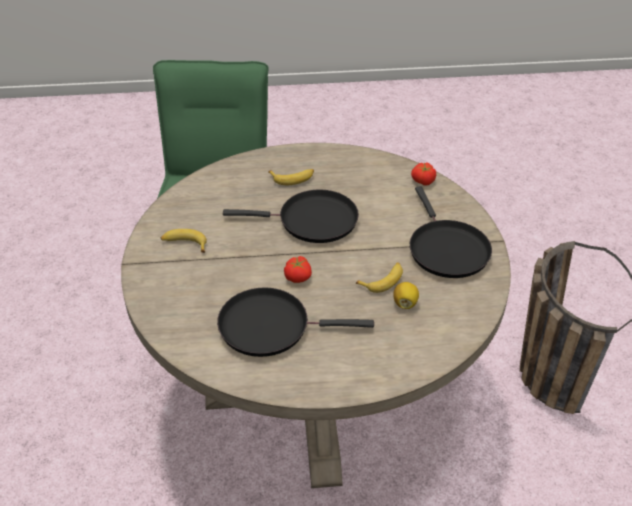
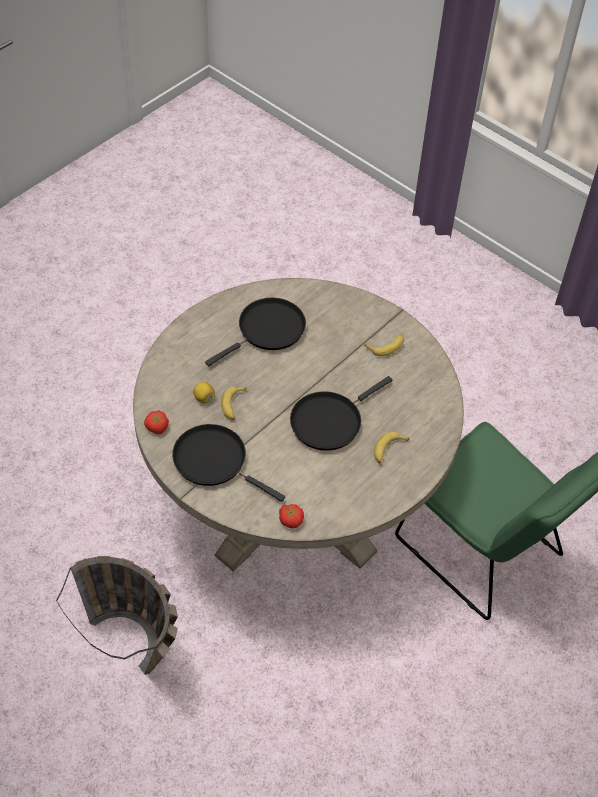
camera: 135 degrees right, 10 degrees up
(298, 276) = (289, 372): tomato -> tomato (157, 427)

